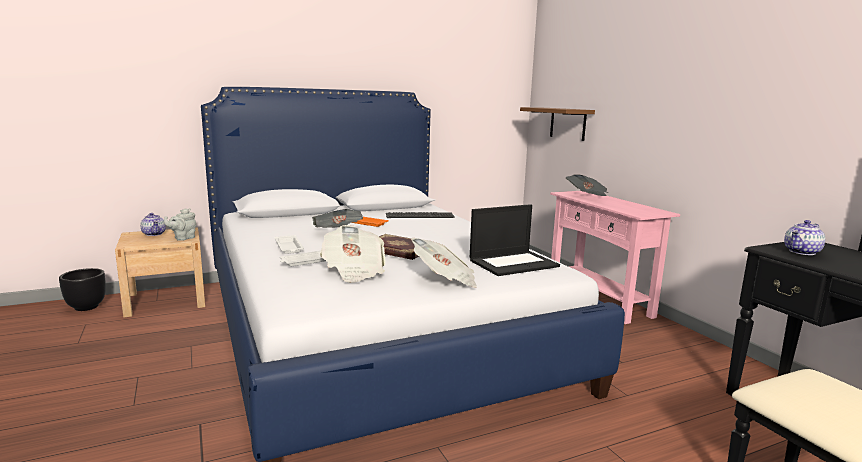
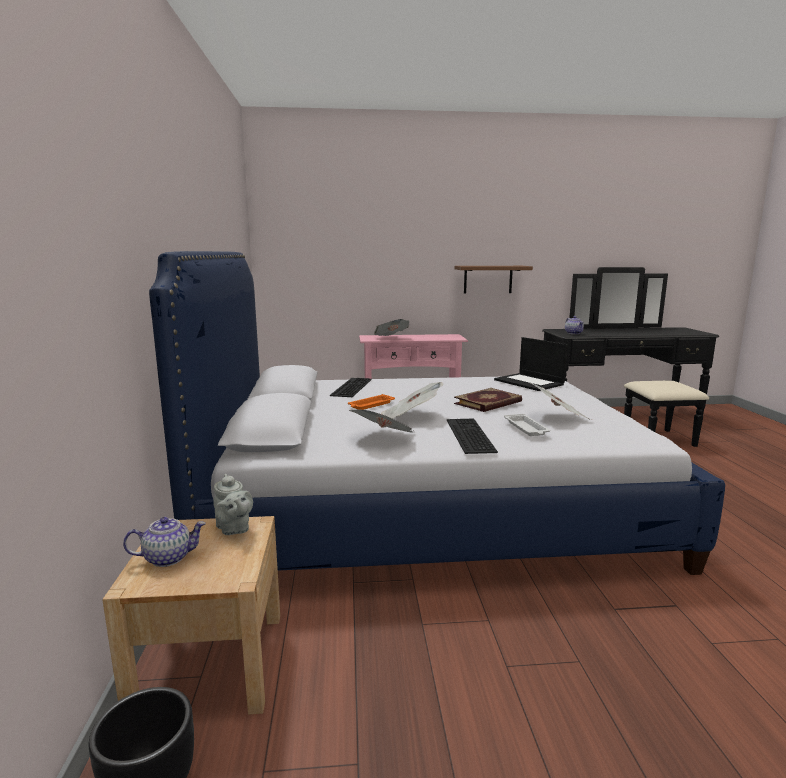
camera: 70 degrees left, 0 degrees up
(289, 247) = (467, 435): white tray -> keyboard
(445, 280) = (572, 400): newspaper -> newspaper (385, 439)
(513, 263) = (530, 382): laptop -> laptop turned 150 degrees clockwise
(568, 123) = (320, 278): brown shelf -> brown shelf (488, 279)

